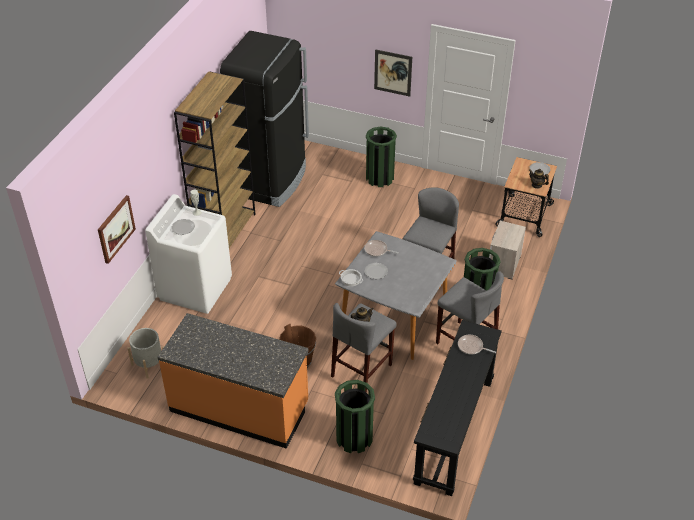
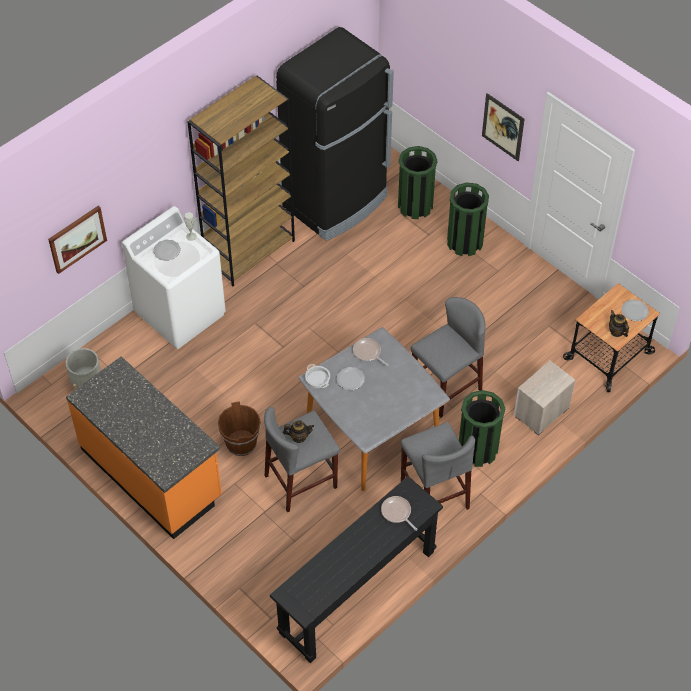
camera: 25 degrees right, 10 degrees up
(354, 438) = (248, 556): green trash can -> green trash can (415, 205)

